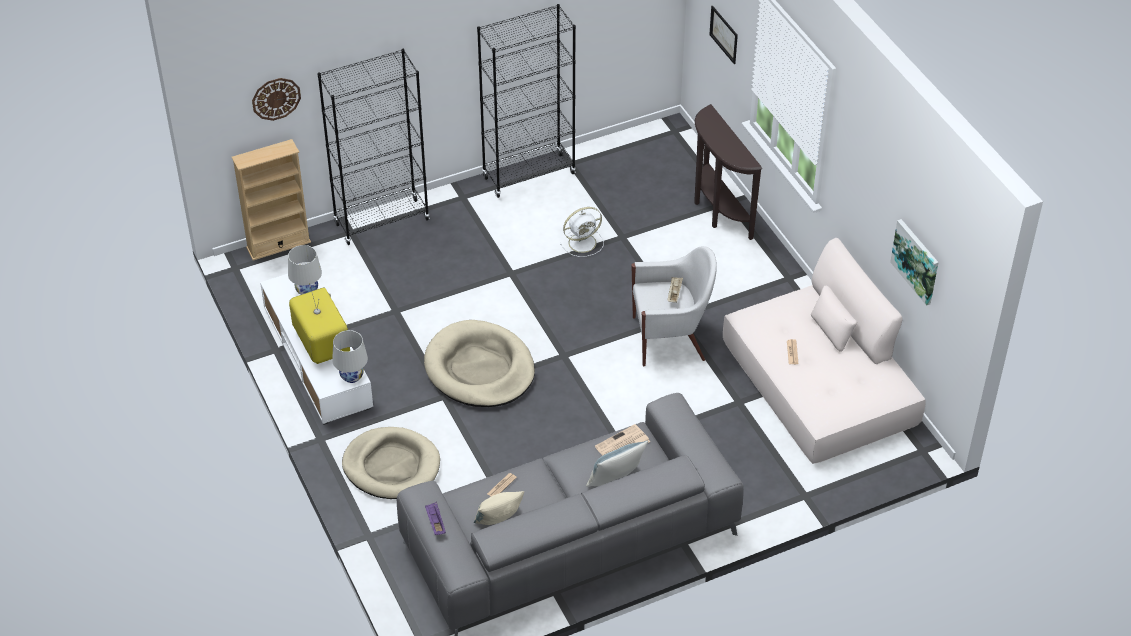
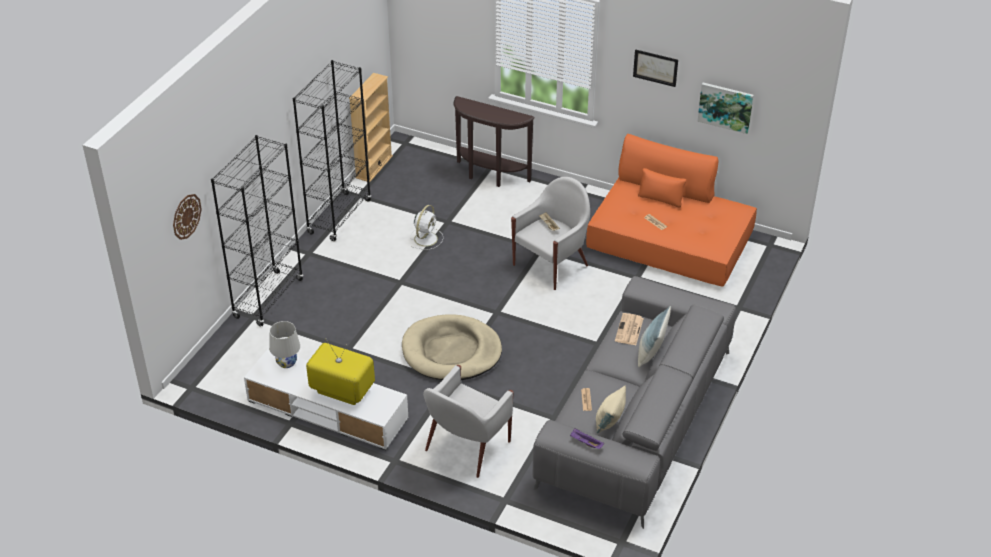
camera: 40 degrees left, 5 degrees down
(278, 245) = (207, 354): beige bookcase -> beige bookcase (374, 167)
(352, 376) = (389, 398): white table lamp -> none
(391, 466) = (466, 447): beige dog bed -> white armchair
(724, 34) = (447, 38): picture -> picture (655, 67)
(820, 384) = (670, 241): beige sofa -> orange sofa

